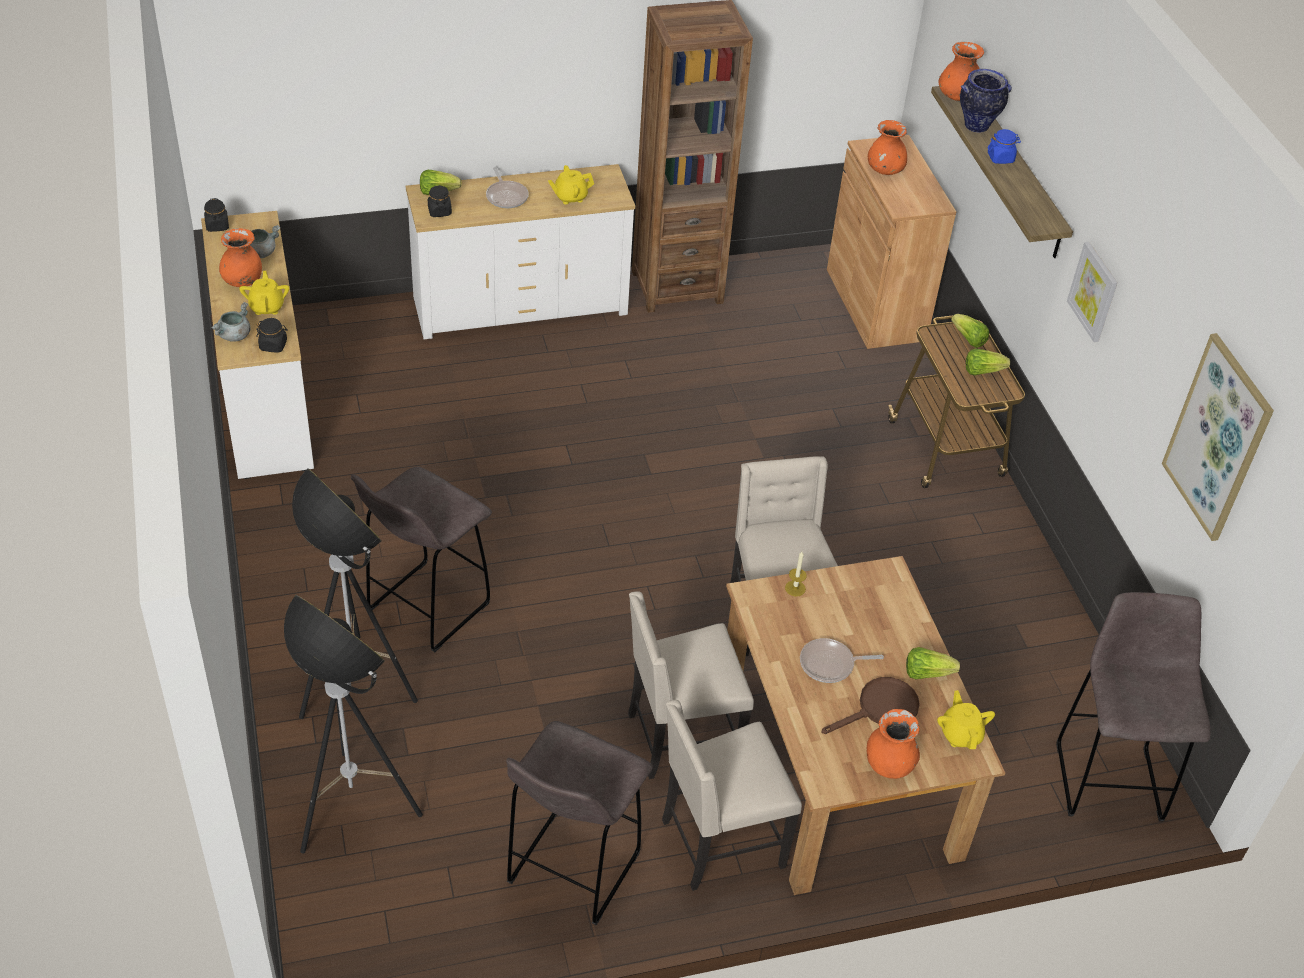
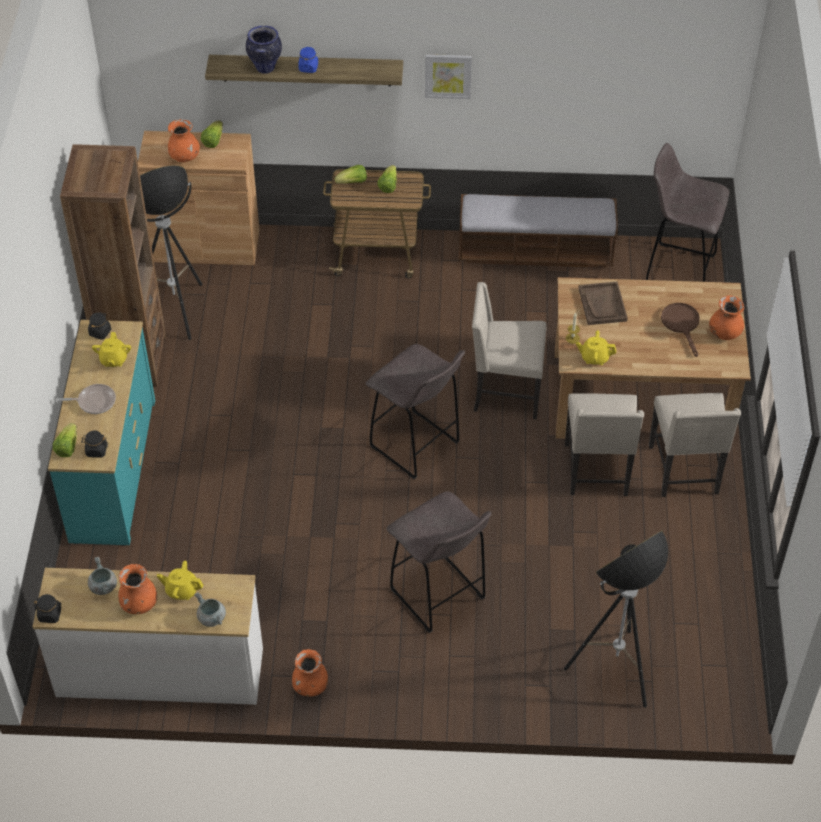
camera: 70 degrees left, 5 degrees up
(273, 345) = (234, 591): black jar -> black jar (100, 332)
(355, 687) = (504, 653): floor lamp -> floor lamp (176, 311)
(520, 306) = (112, 469): white dresser -> turquoise dresser
(571, 871) = (691, 555): grey stool -> grey stool (416, 446)
(830, 664) = (641, 338): frying pan -> none
(874, 611) = (602, 305): none -> brown tray
(927, 673) = (658, 294): lettuce -> lettuce (213, 140)
(957, 97) = (224, 66): orange vase -> orange vase (310, 686)
(960, 734) = (708, 293): yellow teapot -> yellow teapot (594, 357)
(1043, 606) = (535, 252): none -> bench
(1218, 438) = (620, 64): picture -> none

